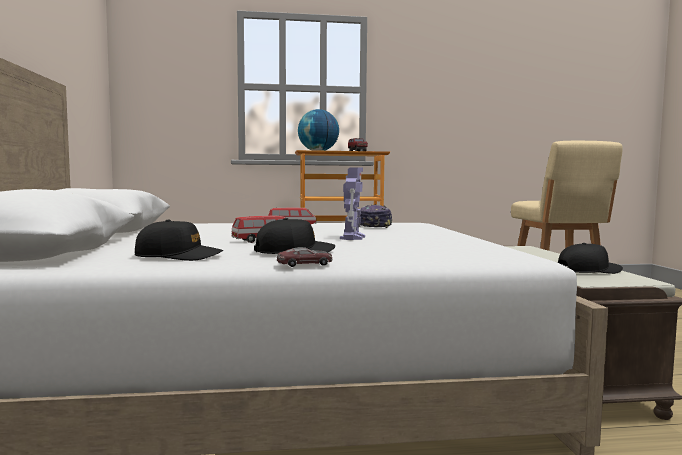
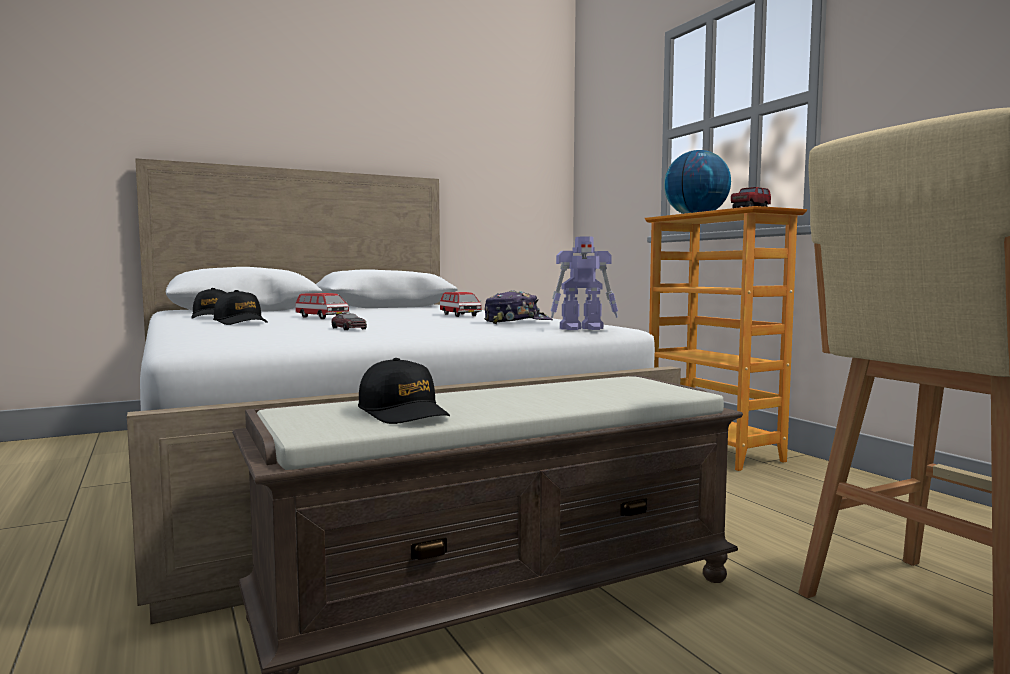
camera: 70 degrees right, 0 degrees up
(304, 264) = (167, 325): toy car -> toy car (348, 328)
(352, 237) = (366, 323): toy robot -> toy robot (583, 328)

